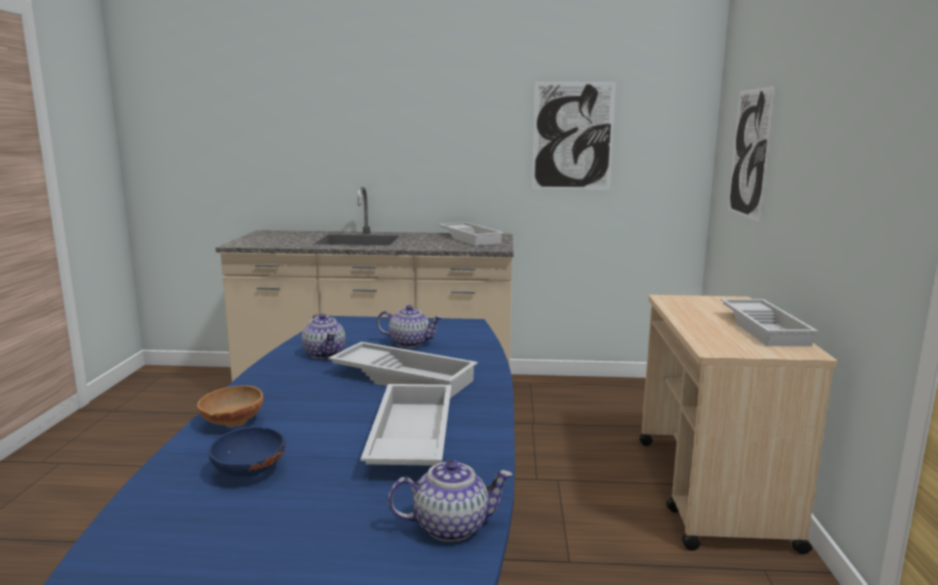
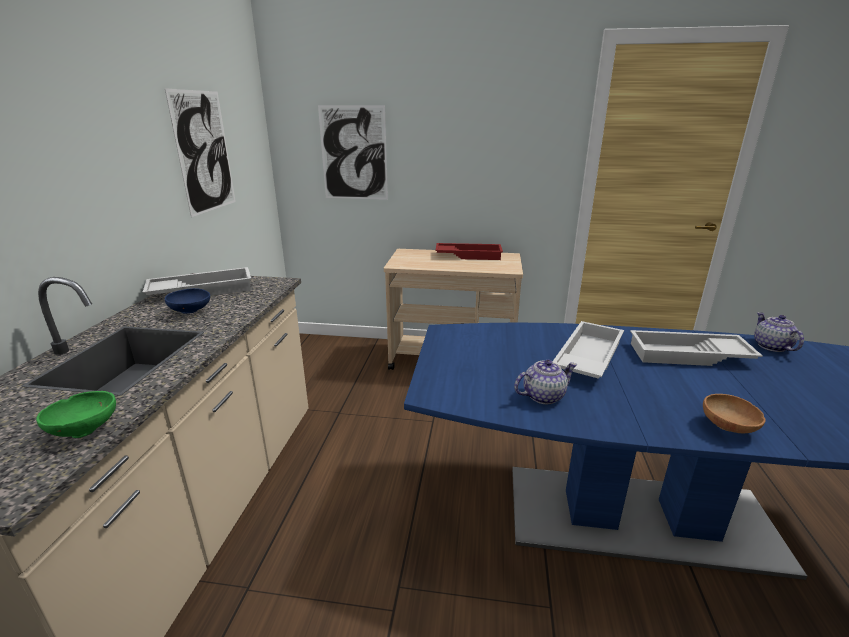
camera: 85 degrees left, 10 degrees up
(248, 473) = (790, 408): blue bowl -> blue bowl (191, 312)
(279, 244) = (86, 429): none -> green bowl
(410, 343) = (503, 355): teapot -> none
(765, 329) = (469, 255): white tray -> red tray

